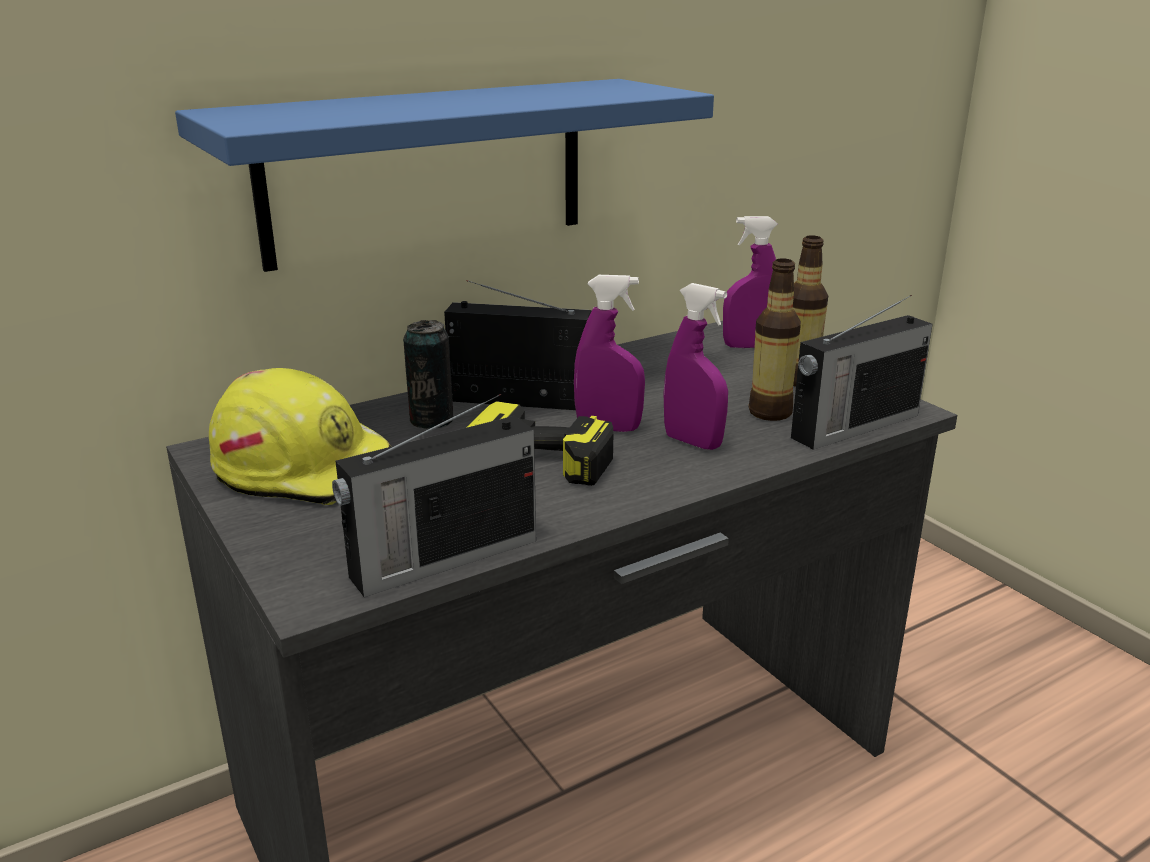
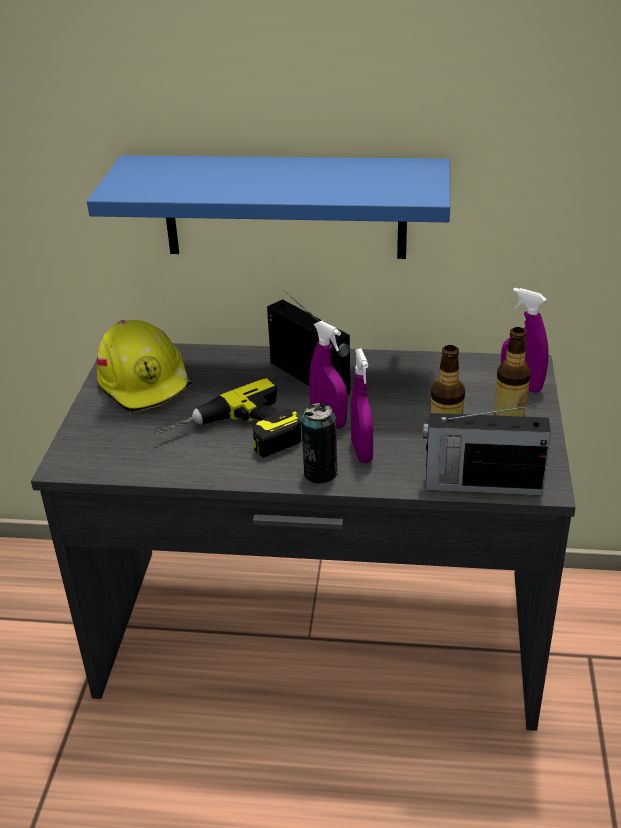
camera: 40 degrees right, 10 degrees up
(431, 420) = (244, 374): can -> can (320, 473)
(441, 559) = (137, 470): radio -> none

